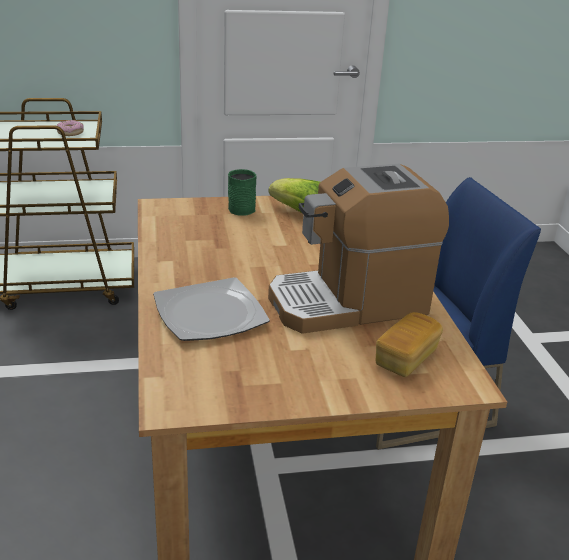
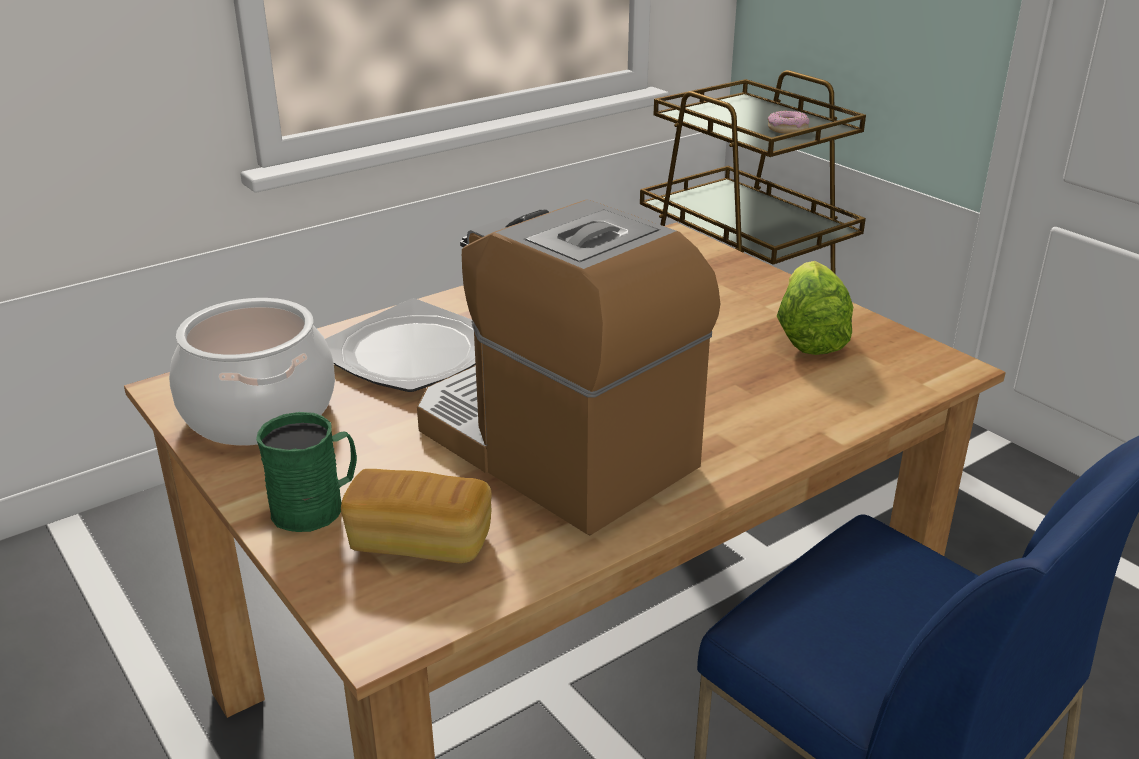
camera: 65 degrees right, 0 degrees up
(233, 380) = (260, 412): none -> cooking pot
(241, 207) = (756, 287): green mug -> green mug (316, 506)

